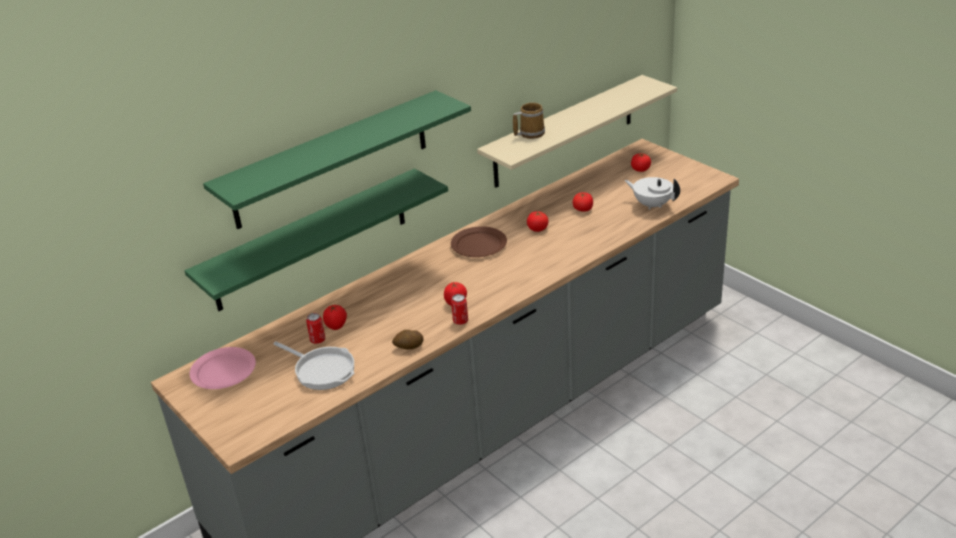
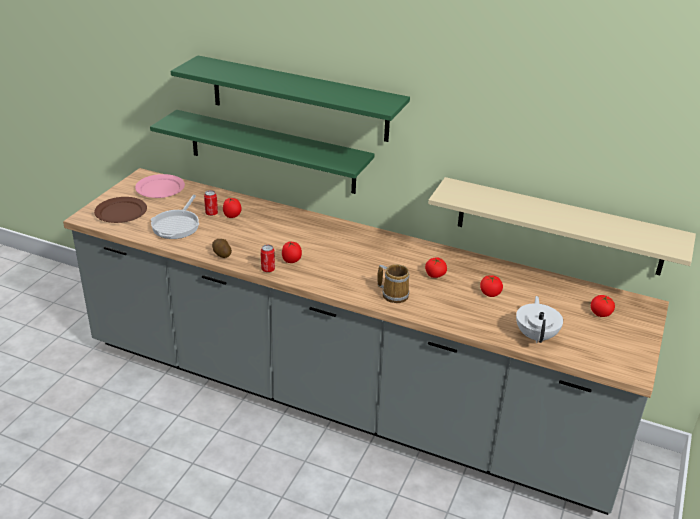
camera: 60 degrees right, 0 degrees up
(479, 245) = (386, 250): brown plate -> brown plate (121, 212)
(530, 133) = (496, 195): mug -> mug (394, 294)

